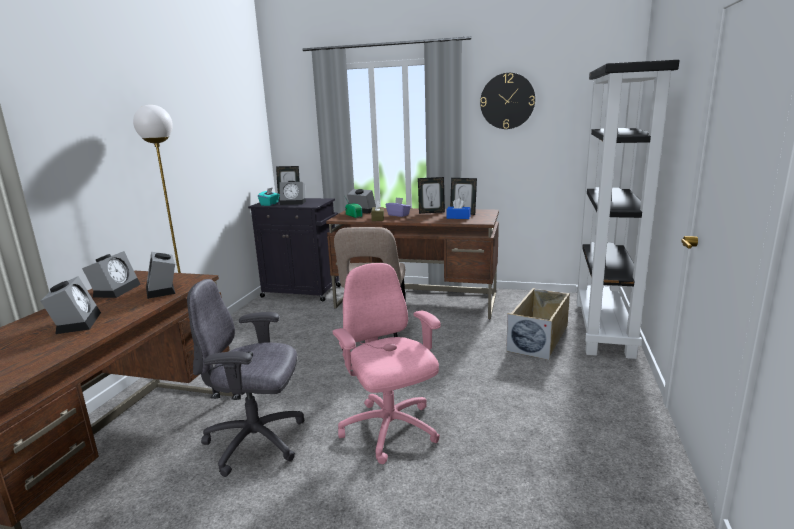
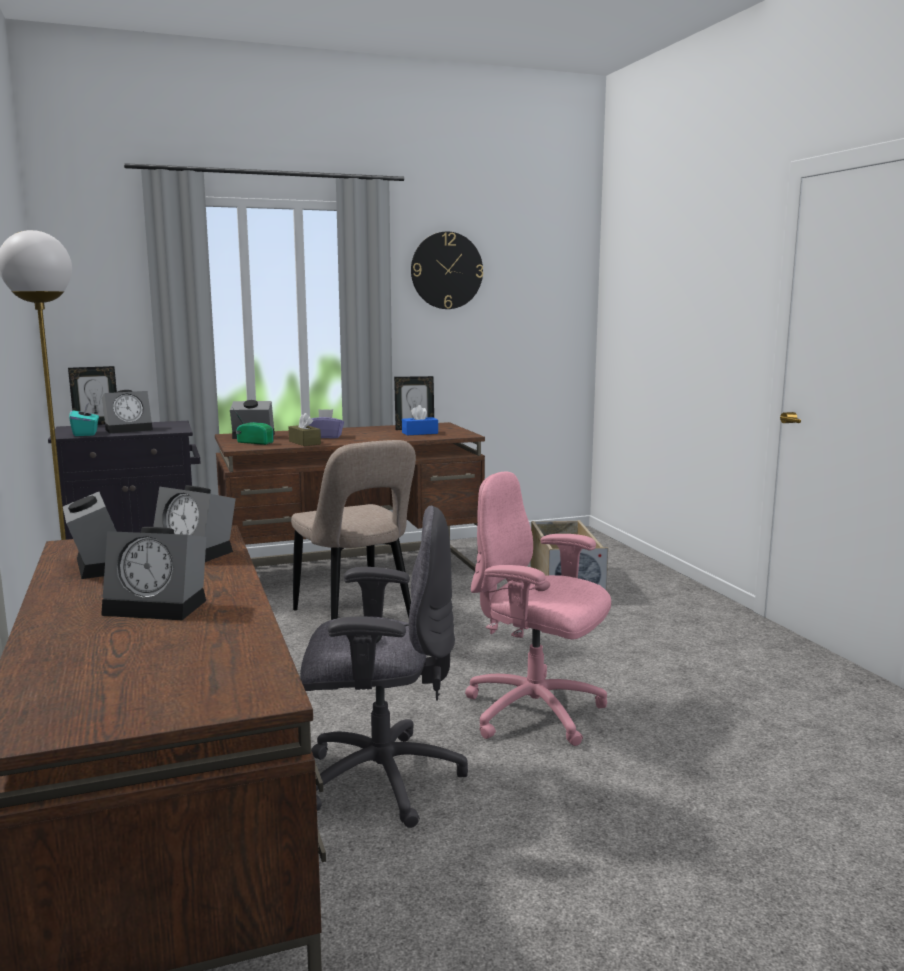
camera: 35 degrees left, 5 degrees down
(76, 322) = (160, 606): alarm clock -> alarm clock turned 150 degrees clockwise
(257, 442) = (379, 779): grey office chair -> grey office chair turned 150 degrees counterclockwise
(431, 212) = (366, 431): picture frame -> none
(604, 328) = (617, 560): black bookcase -> none

